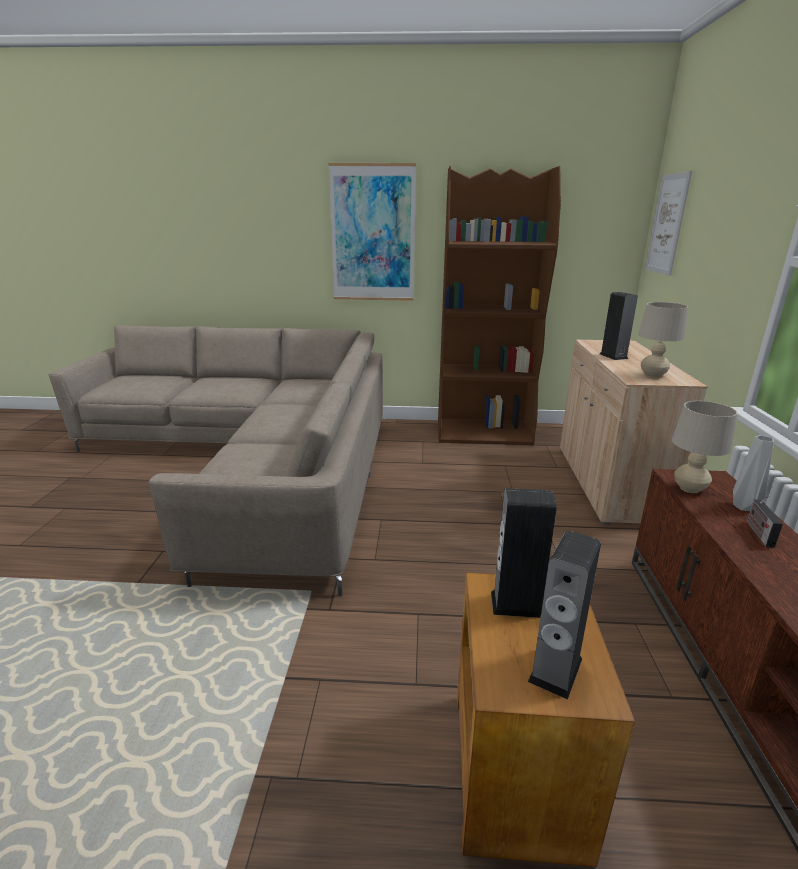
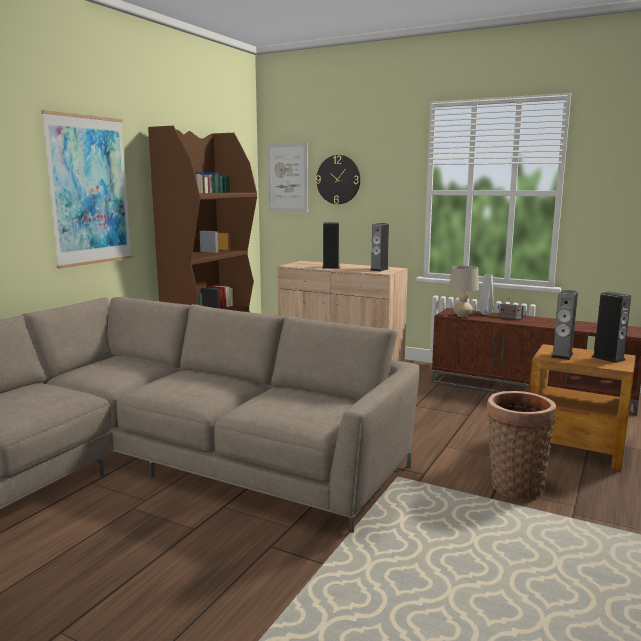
camera: 65 degrees left, 10 degrees down
(333, 697) = (514, 485): none -> basket
(652, 375) = (379, 269): beige table lamp -> speaker
(704, 230) = (338, 179): none -> wall clock

